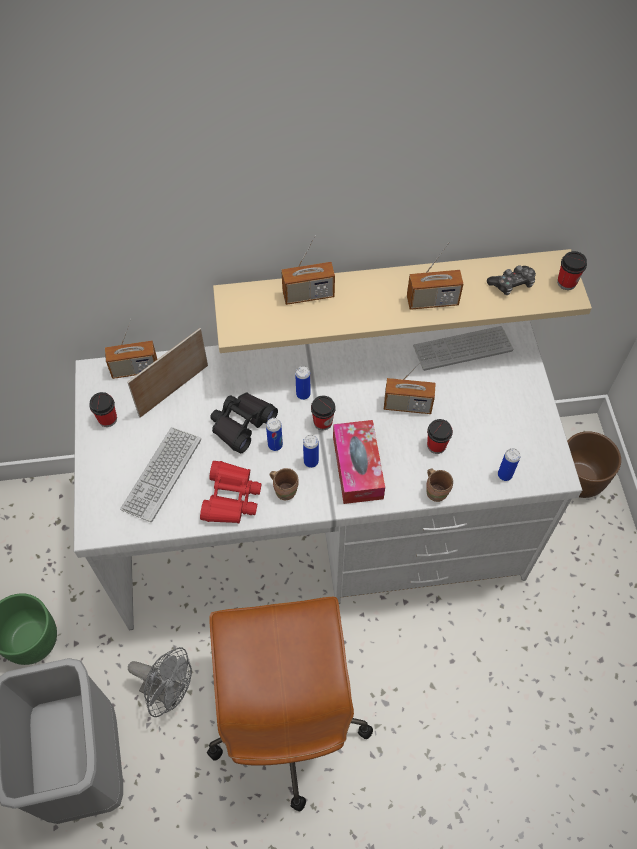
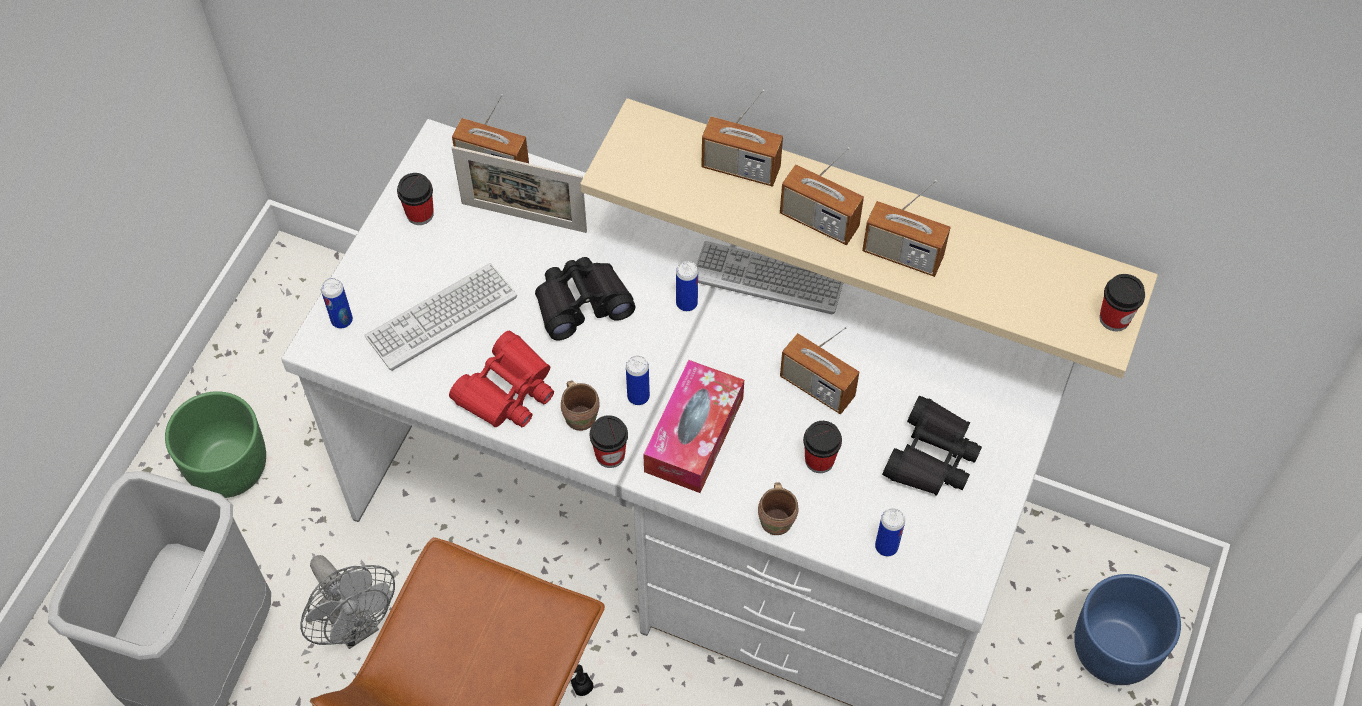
camera: 30 degrees right, 0 degrees up
(174, 391) = (524, 217): picture frame -> picture frame turned 150 degrees counterclockwise
(275, 445) = (606, 352): can -> can (342, 320)
(323, 422) = (688, 353): cup -> cup (610, 455)
(373, 304) = (819, 221): none -> radio
(462, 349) = (948, 348): keyboard -> keyboard (768, 279)
(494, 412) = (931, 456): none -> black binoculars
(512, 284) = (1033, 283): game controller -> none
(579, 478) = (1113, 649): brown planter -> blue planter

